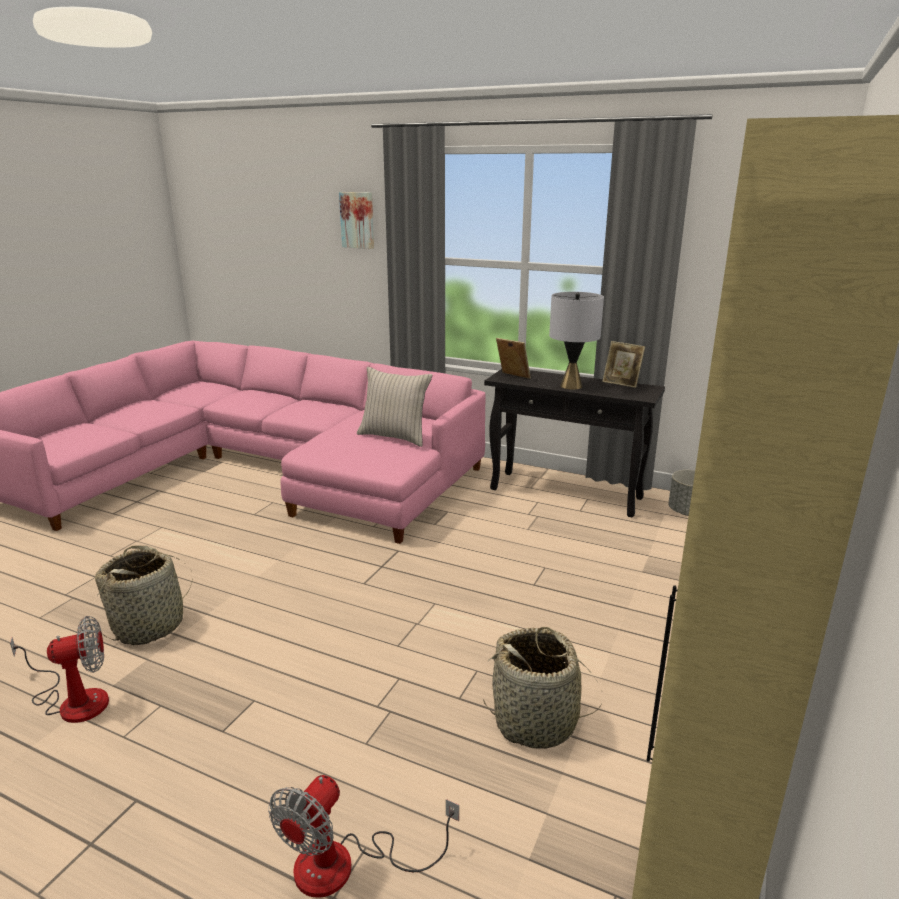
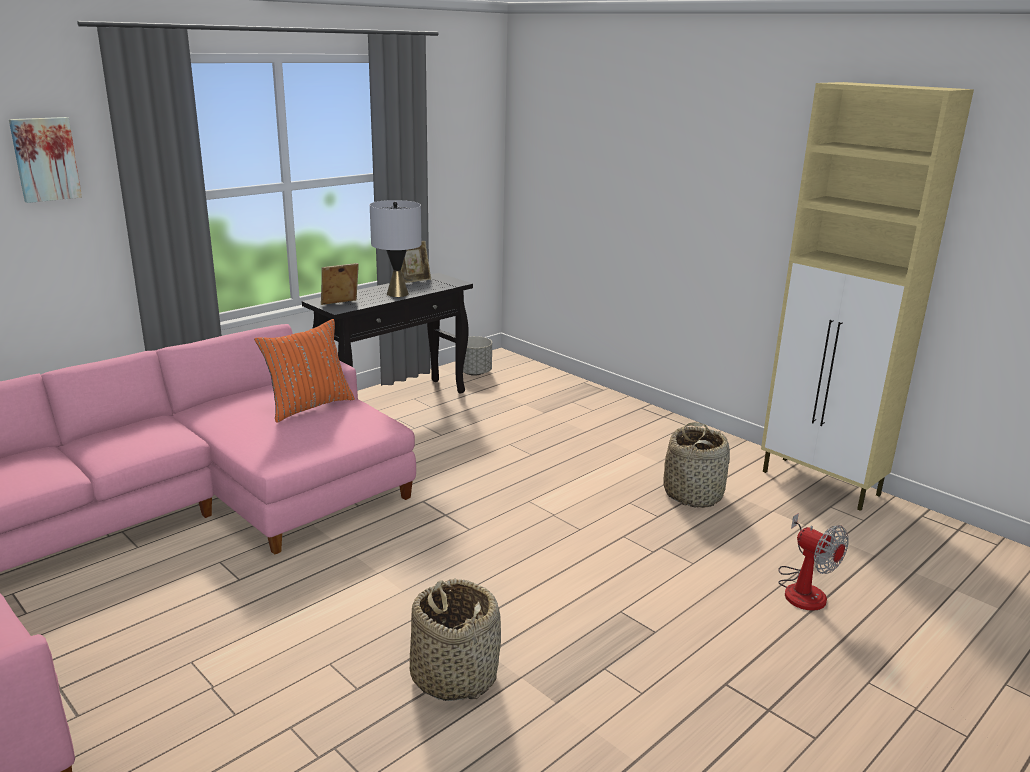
camera: 70 degrees left, 0 degrees up
(74, 700) = (569, 732): fan -> none
(394, 436) = (308, 406): beige pillow -> orange pillow

